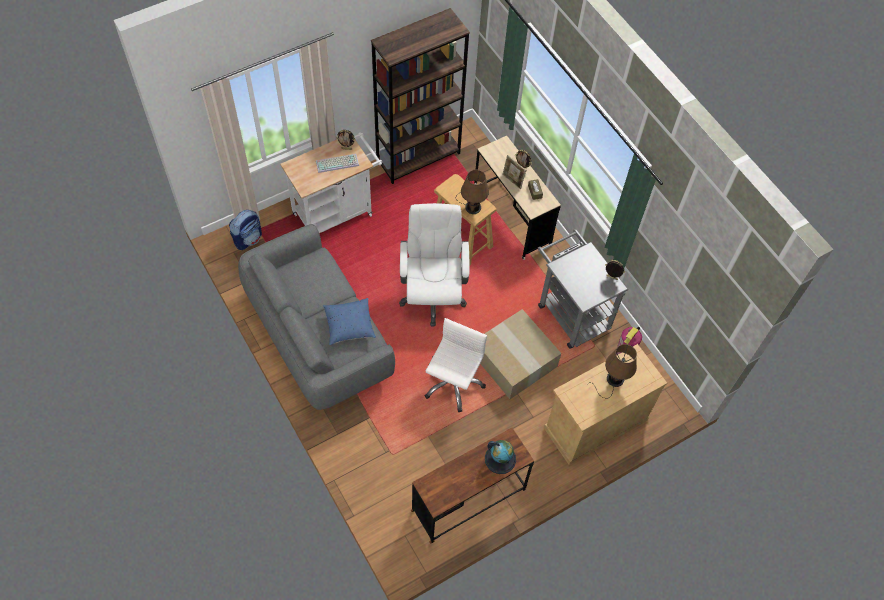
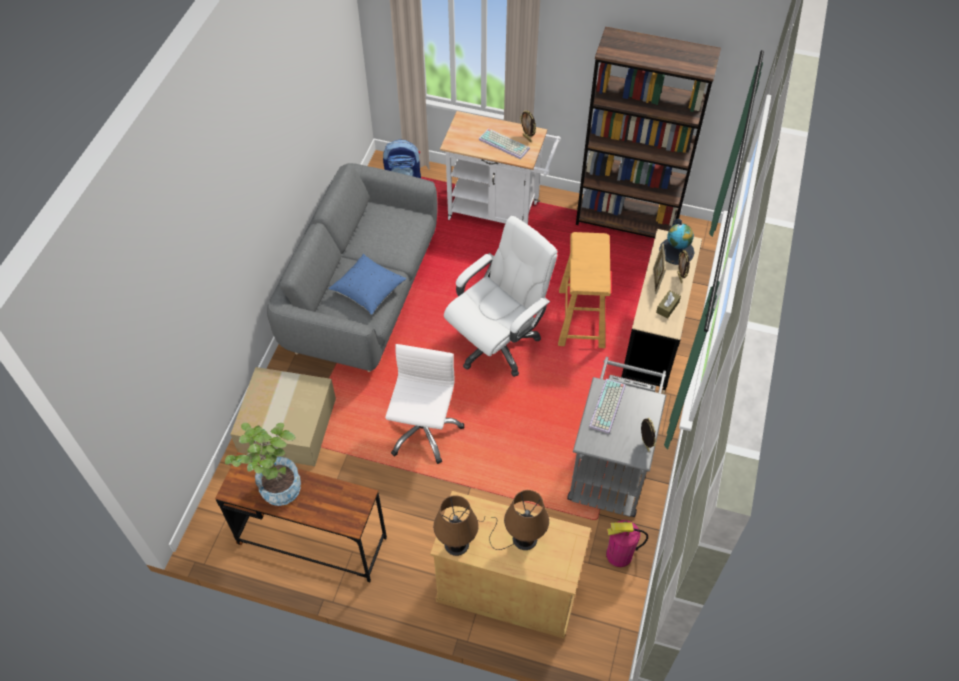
camera: 50 degrees right, 5 degrees down
(453, 383) = (423, 430): white office chair -> white office chair turned 60 degrees counterclockwise
(456, 477) = (276, 484): none -> potted plant
(472, 206) = (588, 272): brown table lamp -> brown table lamp (457, 541)
(500, 459) = (332, 506): globe -> globe (676, 251)
(513, 360) = (501, 460): cardboard box -> cardboard box (287, 424)
(573, 273) = (608, 407): none -> keyboard

